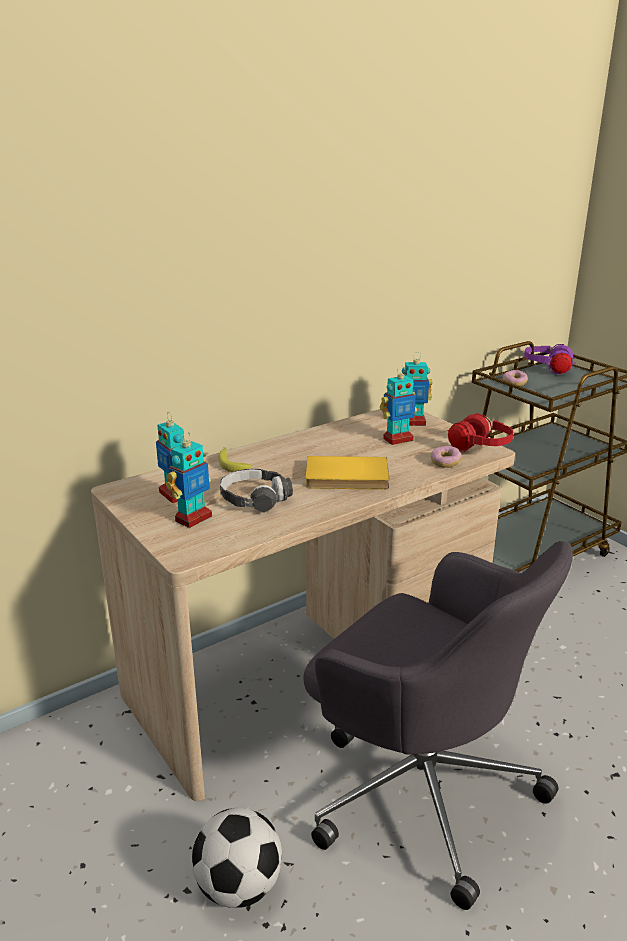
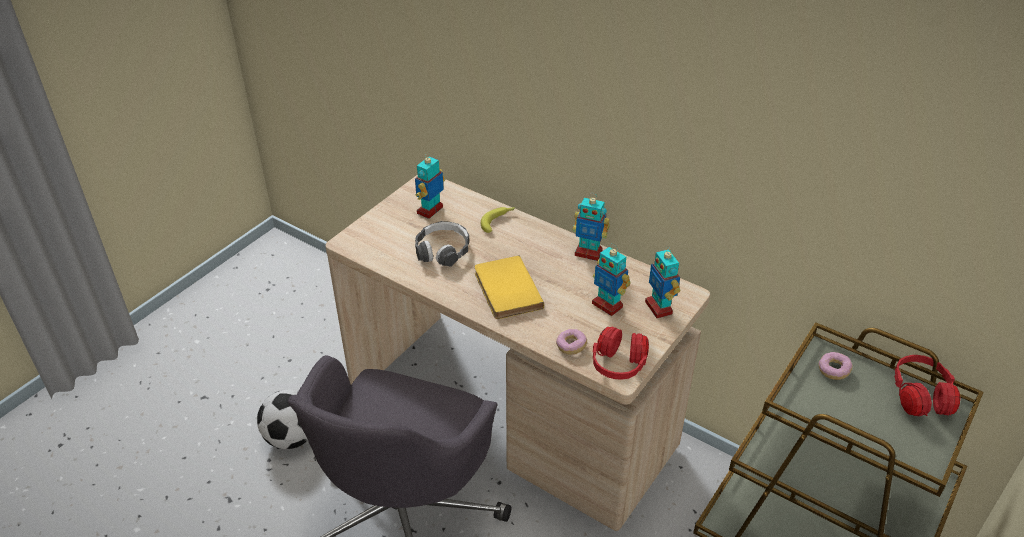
camera: 70 degrees right, 15 degrees up
(193, 518) = (398, 230): toy robot -> toy robot (588, 253)
(548, 370) = (919, 399): purple headphones -> red headphones

